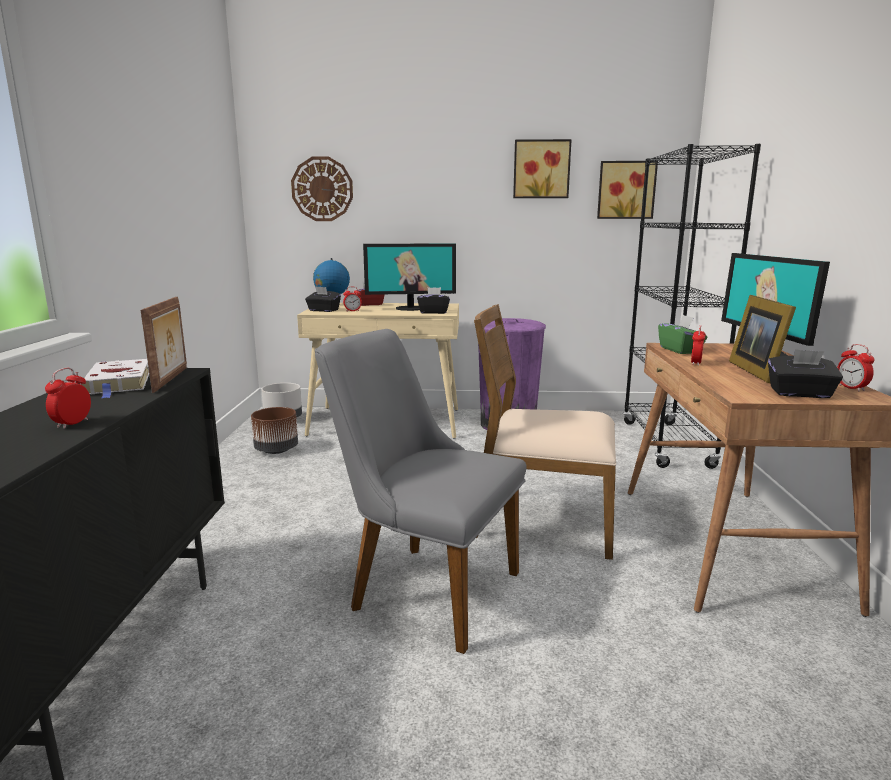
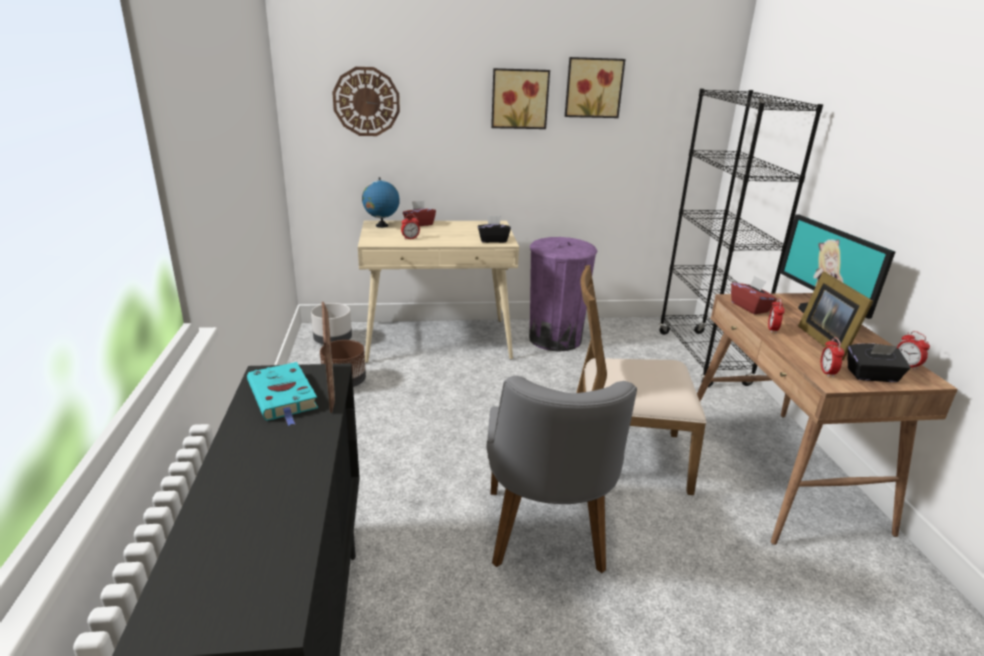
camera: 10 degrees left, 10 degrees up
(72, 424) = (296, 472): alarm clock -> alarm clock (827, 372)
(119, 383) = (283, 397): white book -> turquoise book
(323, 310) = (379, 238): black tissue box -> none
(411, 308) = (465, 232): monitor -> none
(422, 587) = (546, 539): grey chair -> grey chair turned 105 degrees counterclockwise
(626, 190) = (672, 111): picture -> picture (519, 98)
(680, 350) = (750, 307): green tissue box -> red tissue box

